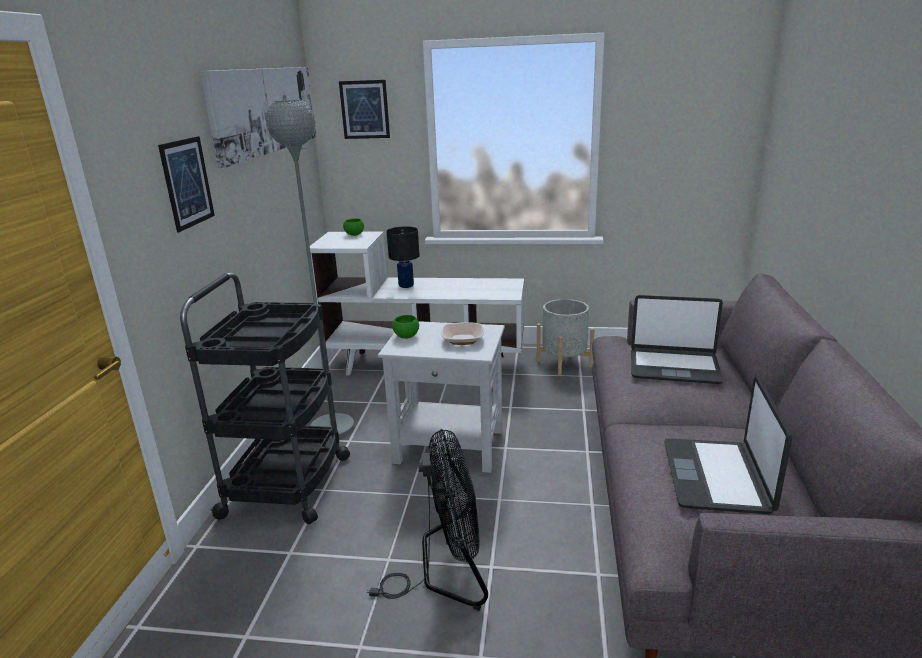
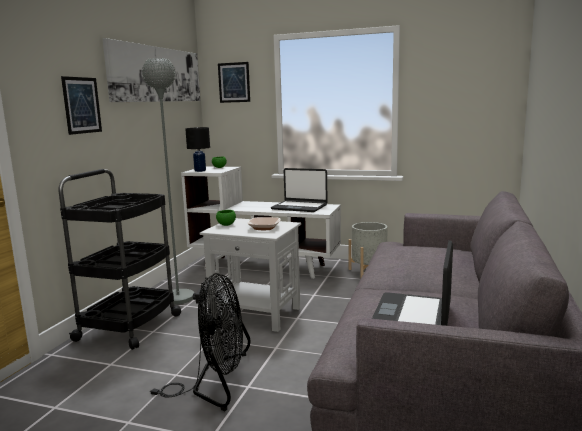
camera: 10 degrees right, 10 degrees down
(406, 286) = (252, 205): black table lamp -> black table lamp (200, 171)
(674, 367) = (424, 257): laptop -> laptop (299, 207)

